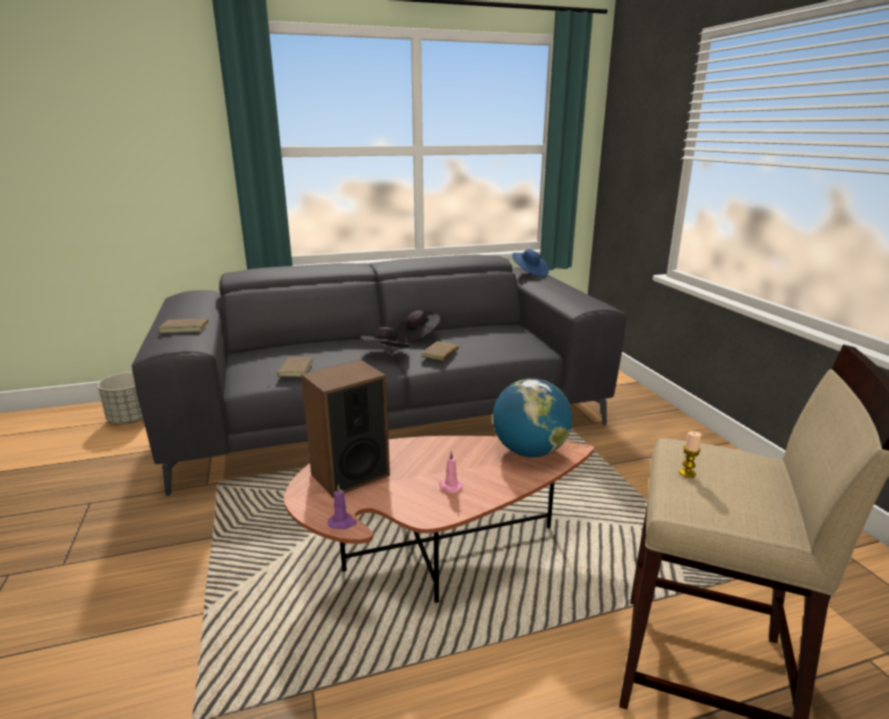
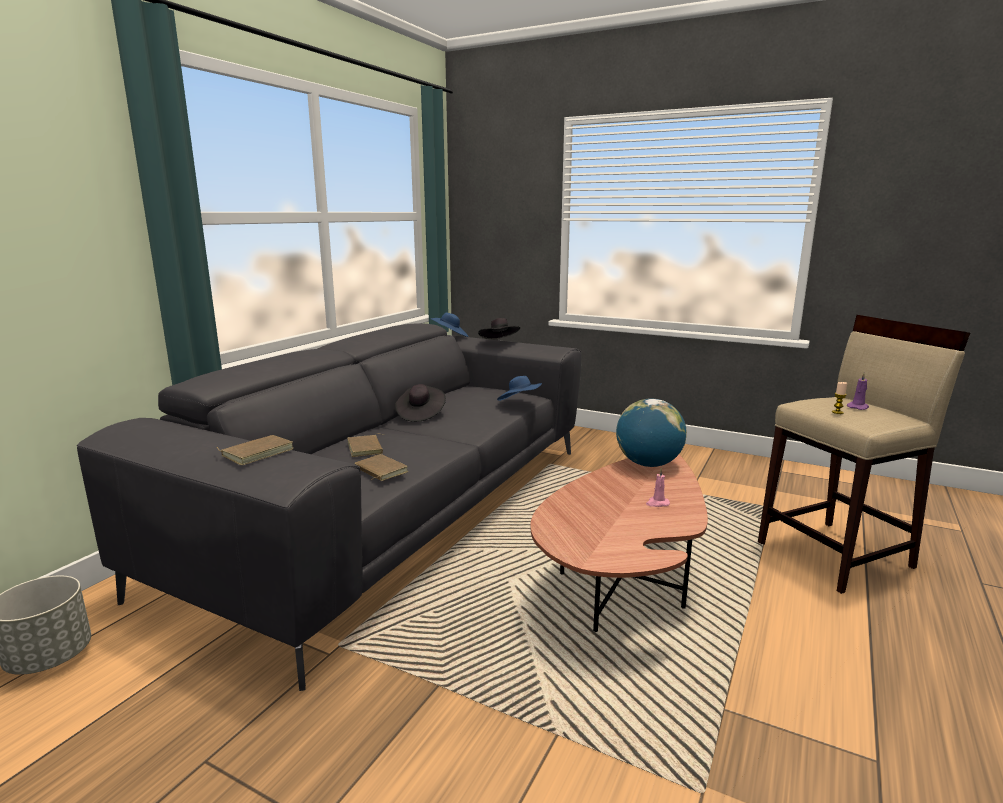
camera: 45 degrees left, 5 degrees down
(342, 523) = (654, 556): purple candle -> purple candle (858, 407)
(350, 474) = (583, 529): speaker -> none
(385, 354) = (426, 434): black hat -> black hat (500, 342)
(441, 353) = (474, 419): brown book -> brown book (366, 448)
(509, 352) = (520, 403): none -> blue hat

